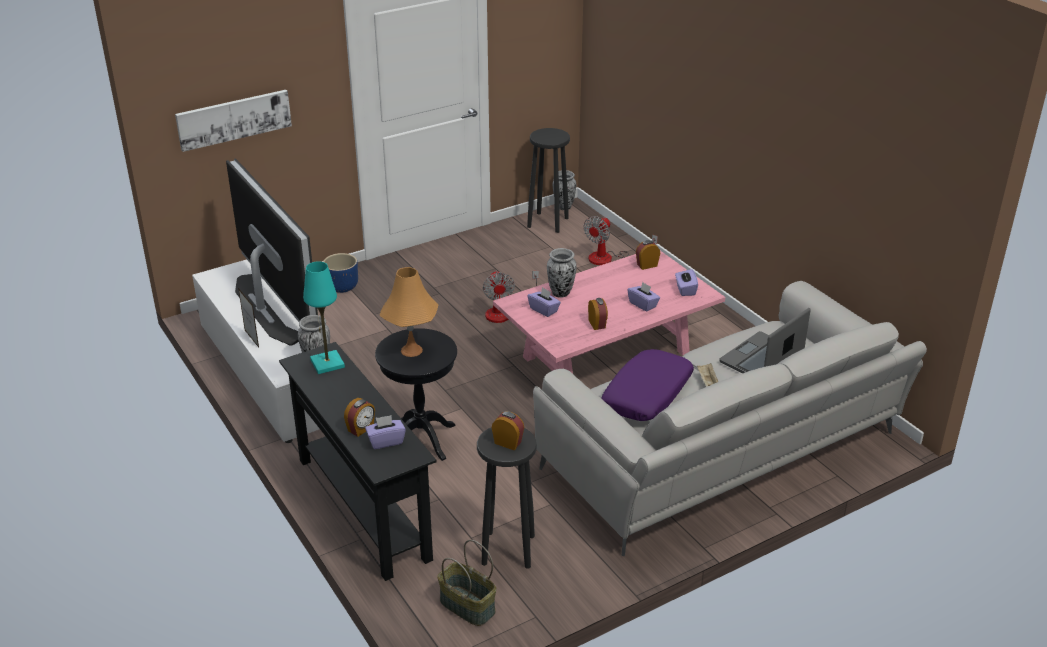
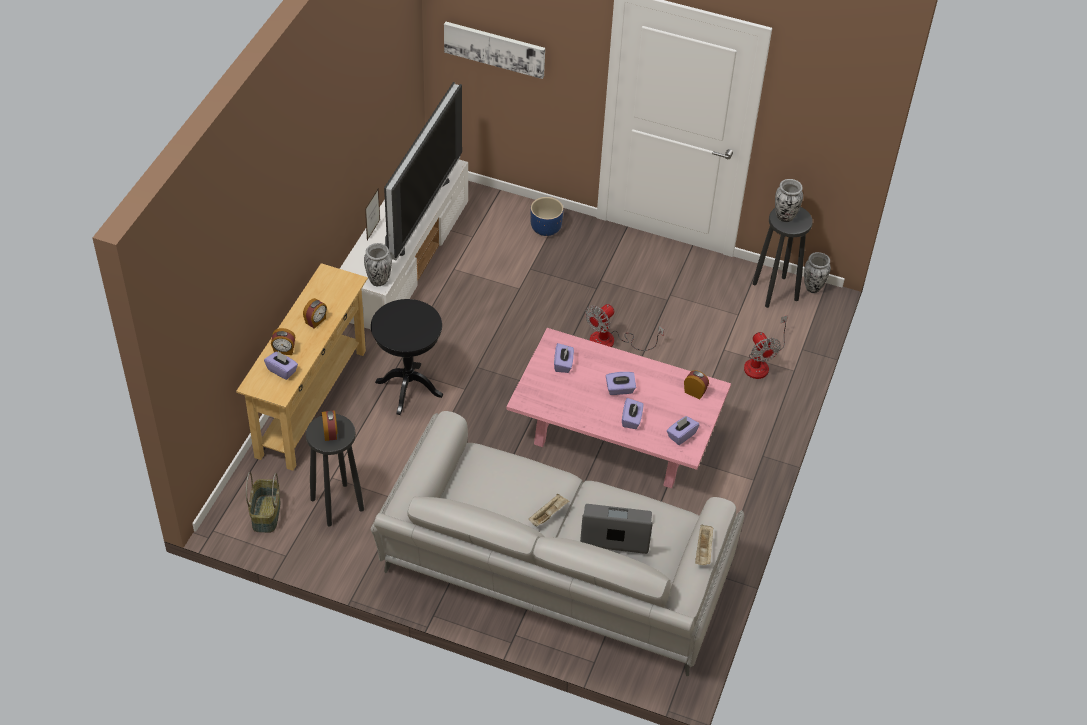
camera: 50 degrees right, 15 degrees up
(327, 363) = (338, 289): turquoise table lamp -> none
(362, 508) = (311, 402): black console table -> beige console table
(411, 350) = (404, 322): orange table lamp -> none
(561, 293) = (597, 361): vase -> vase (785, 217)
(597, 324) = (575, 406): alarm clock -> alarm clock (316, 321)
(604, 296) = (620, 389): none -> purple tissue box
(609, 258) = (761, 363): fan -> fan turned 105 degrees counterclockwise
(647, 395) = (501, 484): purple pillow -> none
(842, 312) = (703, 550): none -> beige tray

